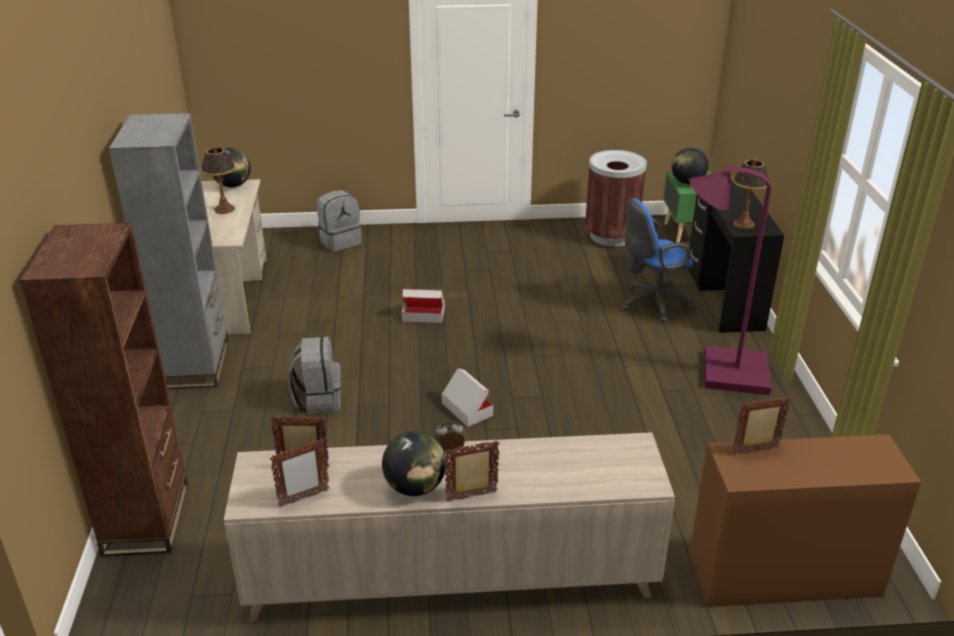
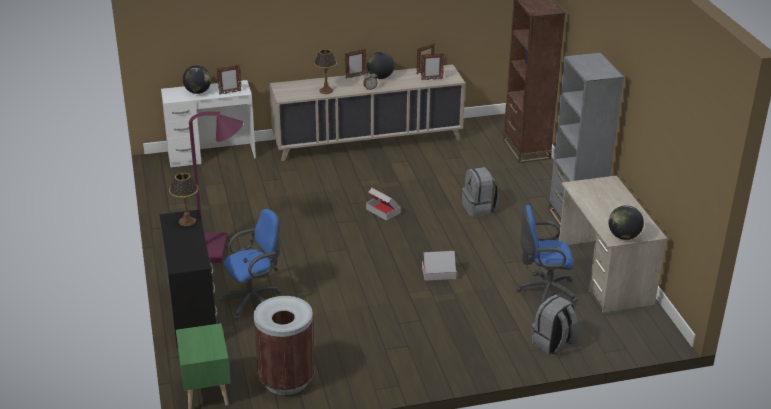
camera: 170 degrees right, 0 degrees up
(224, 209) = (605, 211): table lamp -> table lamp (326, 91)
(312, 285) = (543, 291): none -> blue office chair
(687, 182) = (209, 341): globe -> globe (198, 92)
(783, 576) = (211, 155): brown desk -> white desk

